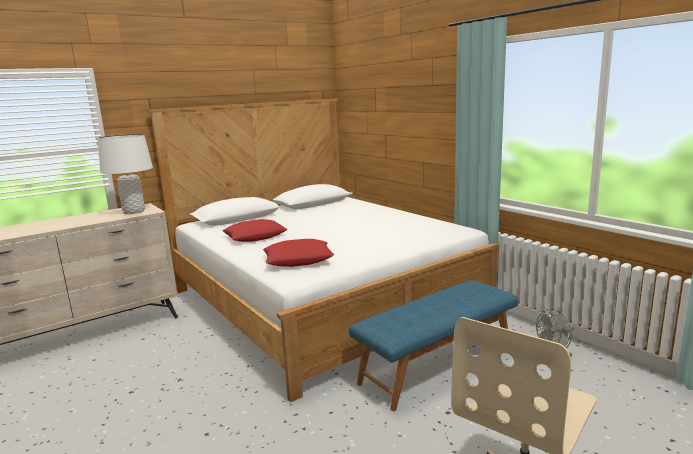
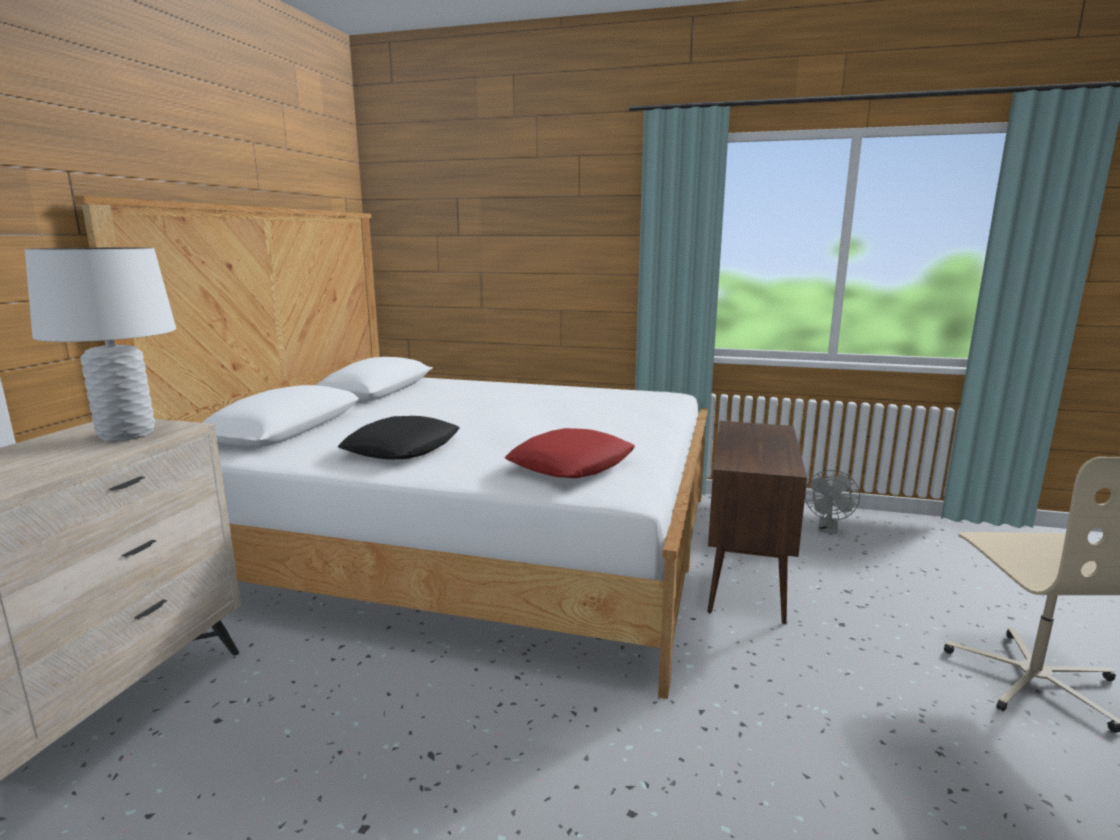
camera: 40 degrees left, 0 degrees up
(255, 236) = (402, 448): red pillow -> black pillow
(436, 365) = (745, 576): blue bench -> brown cabinet

